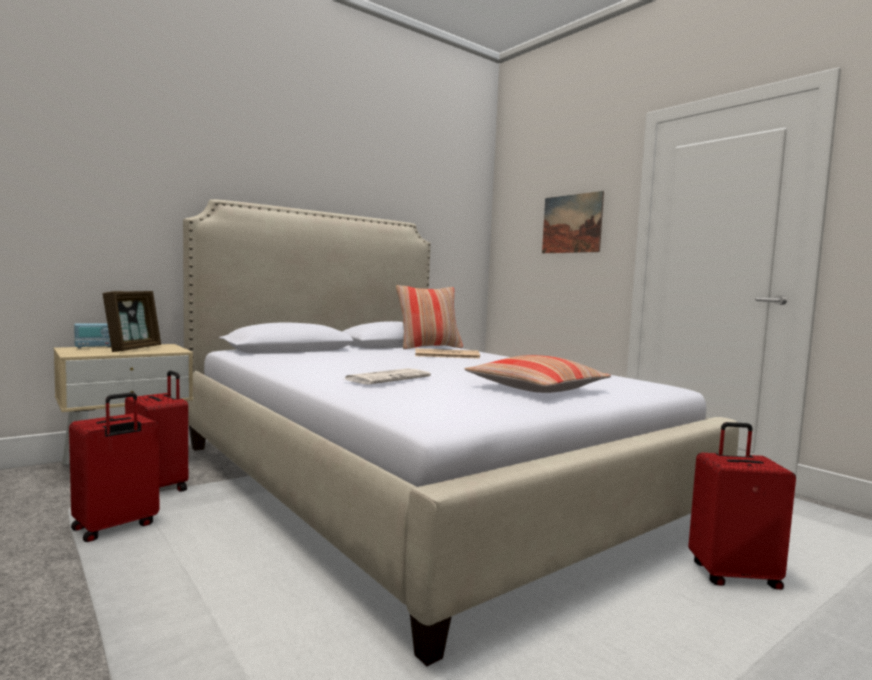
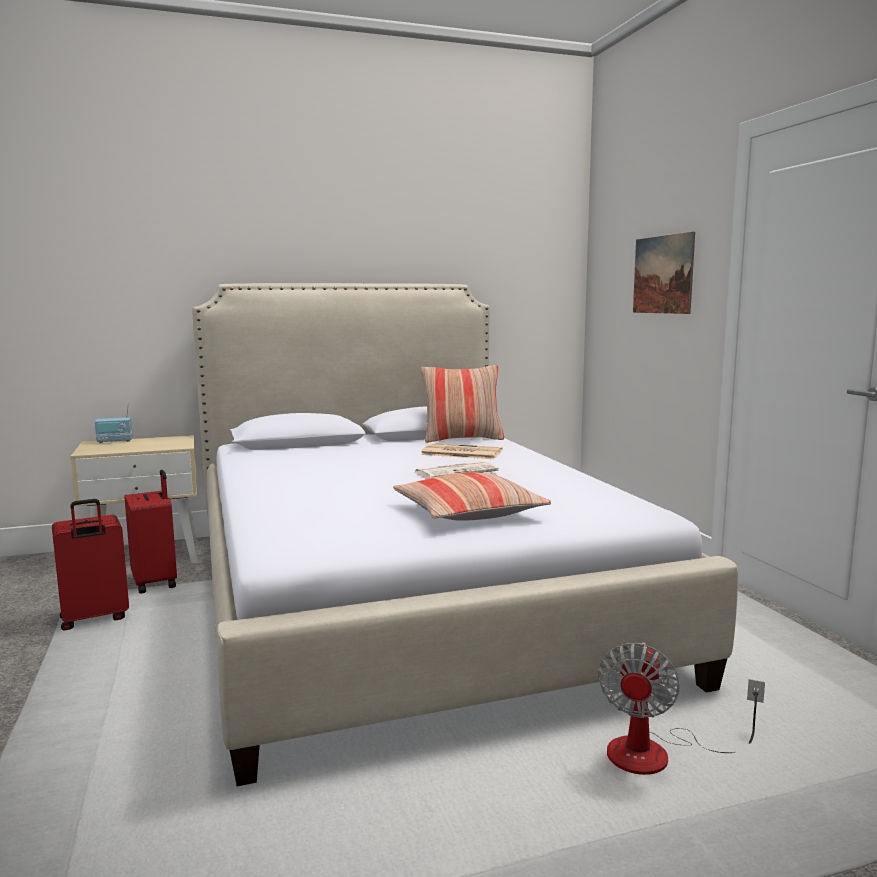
camera: 20 degrees right, 5 degrees up
(134, 349) = (146, 443): picture frame -> none
(388, 378) = (323, 492): newspaper -> newspaper (456, 471)
(733, 575) = (658, 754): red suitcase -> fan

